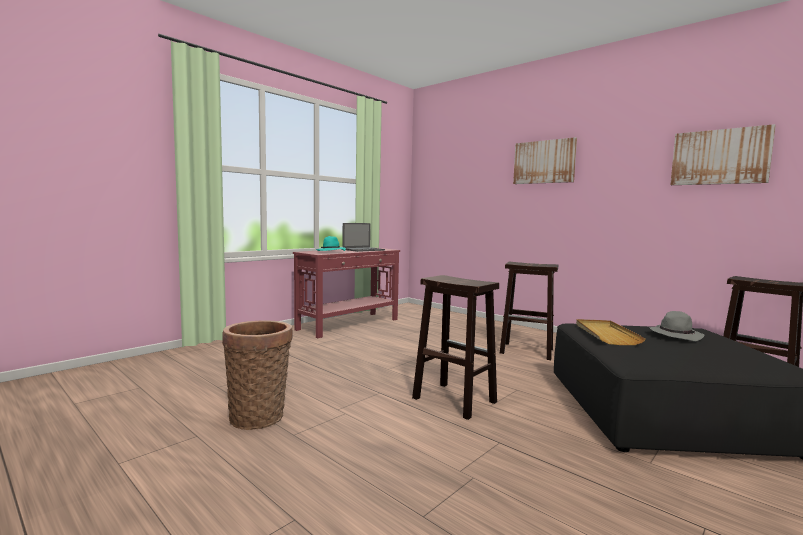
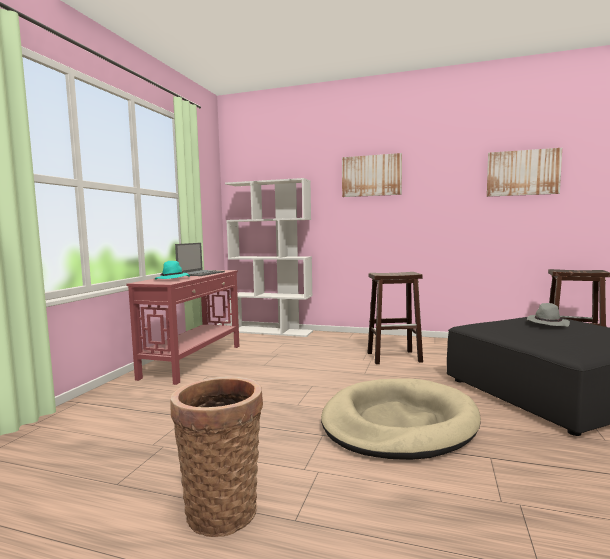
camera: 25 degrees left, 0 degrees up
(440, 312) = (272, 331): none -> white bookcase
(453, 400) = (398, 423): brown stool -> beige dog bed
(606, 334) = (506, 331): beige tray -> none

